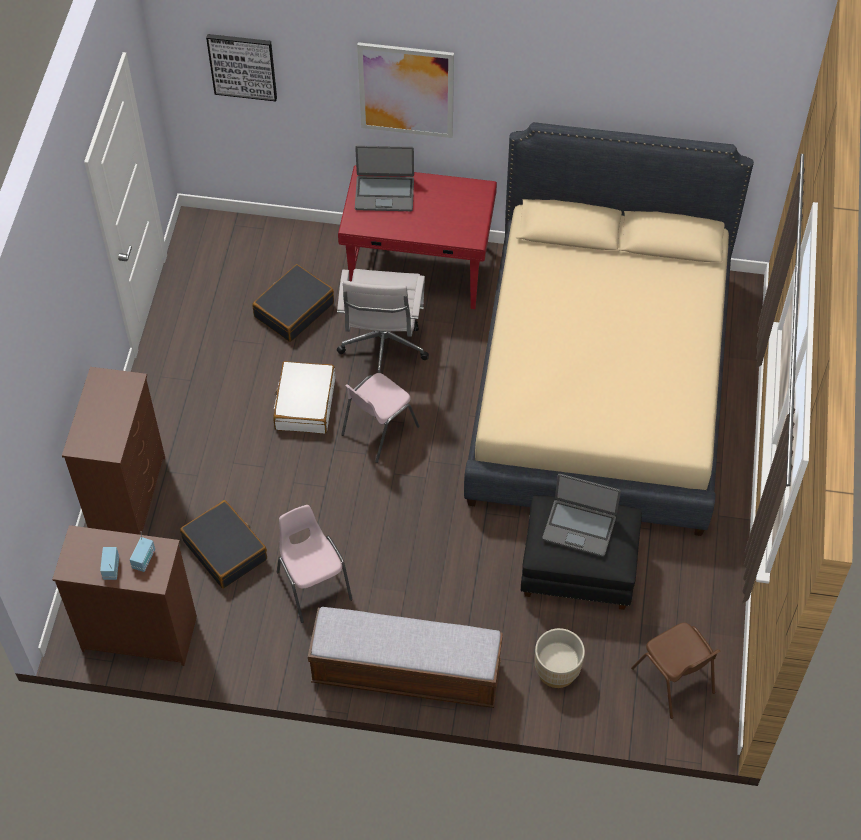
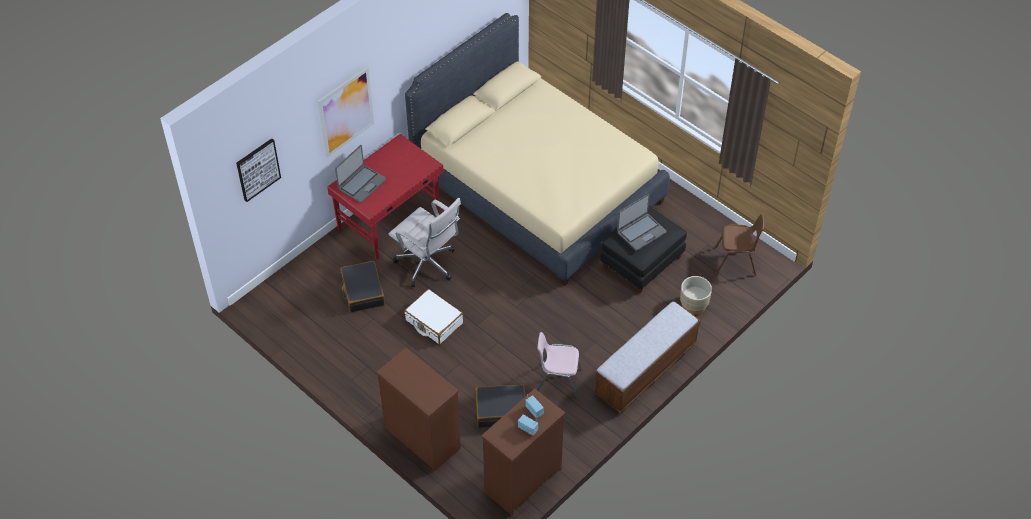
camera: 55 degrees left, 5 degrees down
(378, 430) = (482, 298): pink chair -> none

